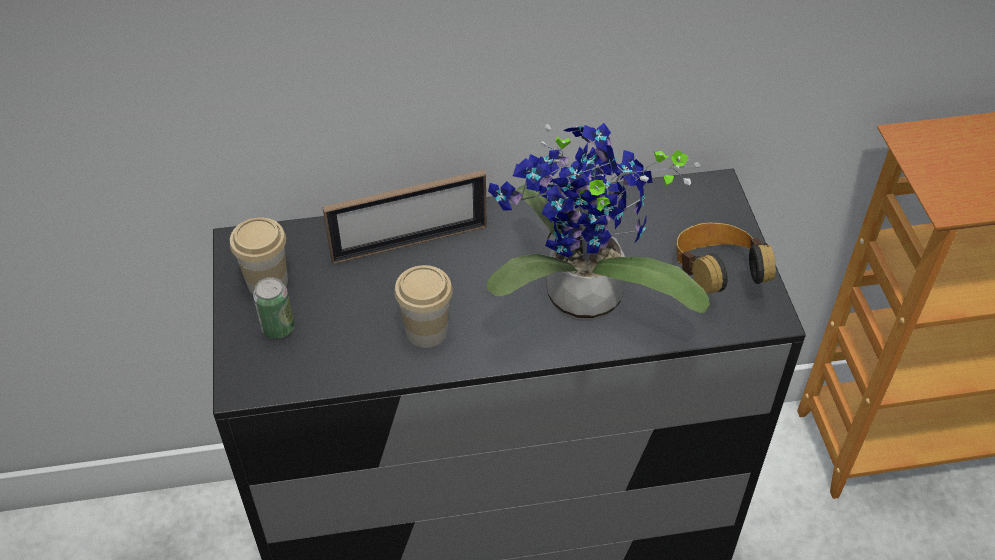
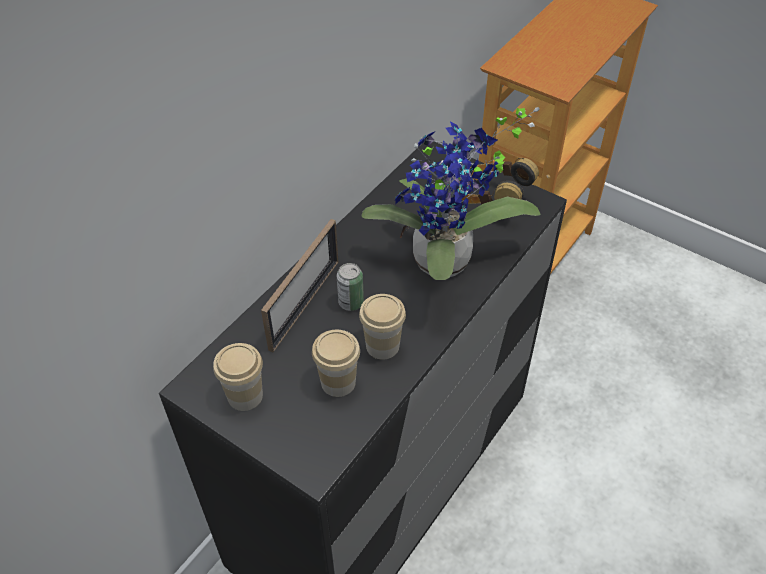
camera: 45 degrees left, 0 degrees up
(278, 328) = (290, 417): can -> can (351, 303)
(350, 331) = (338, 382): none -> cup

